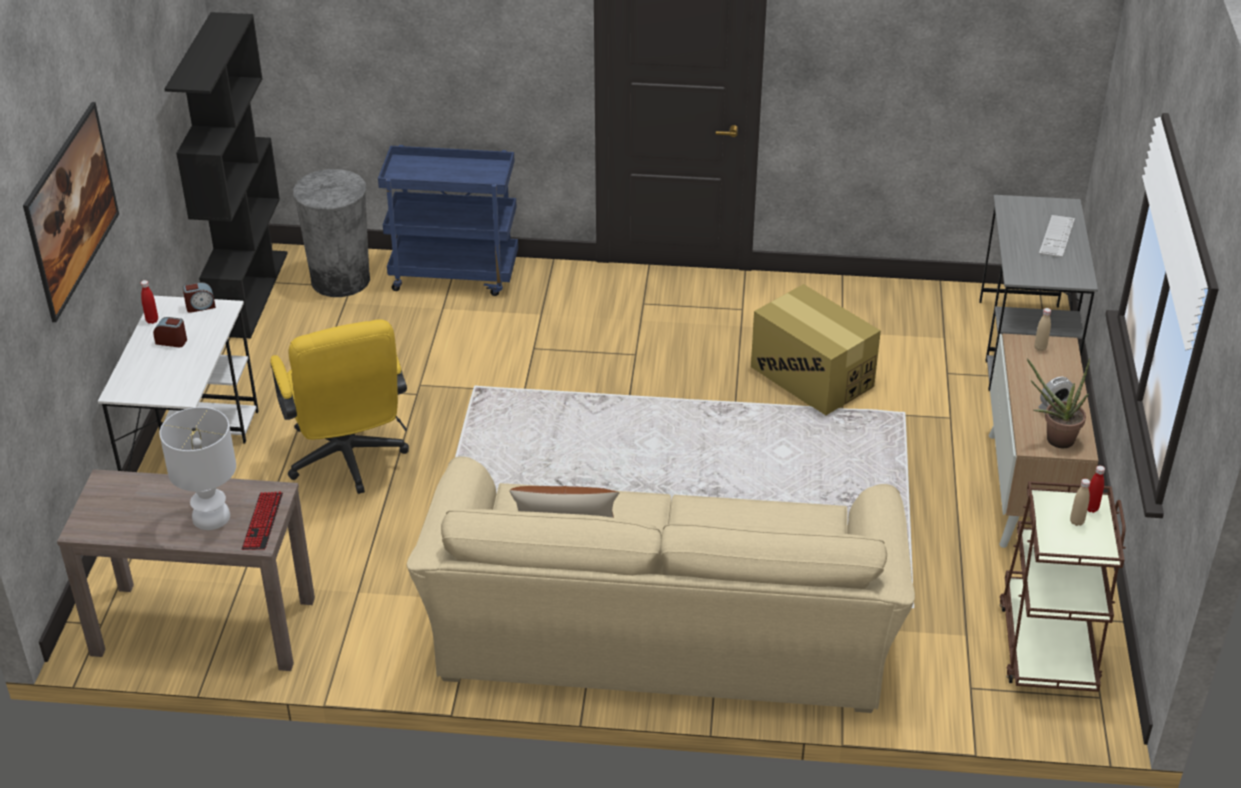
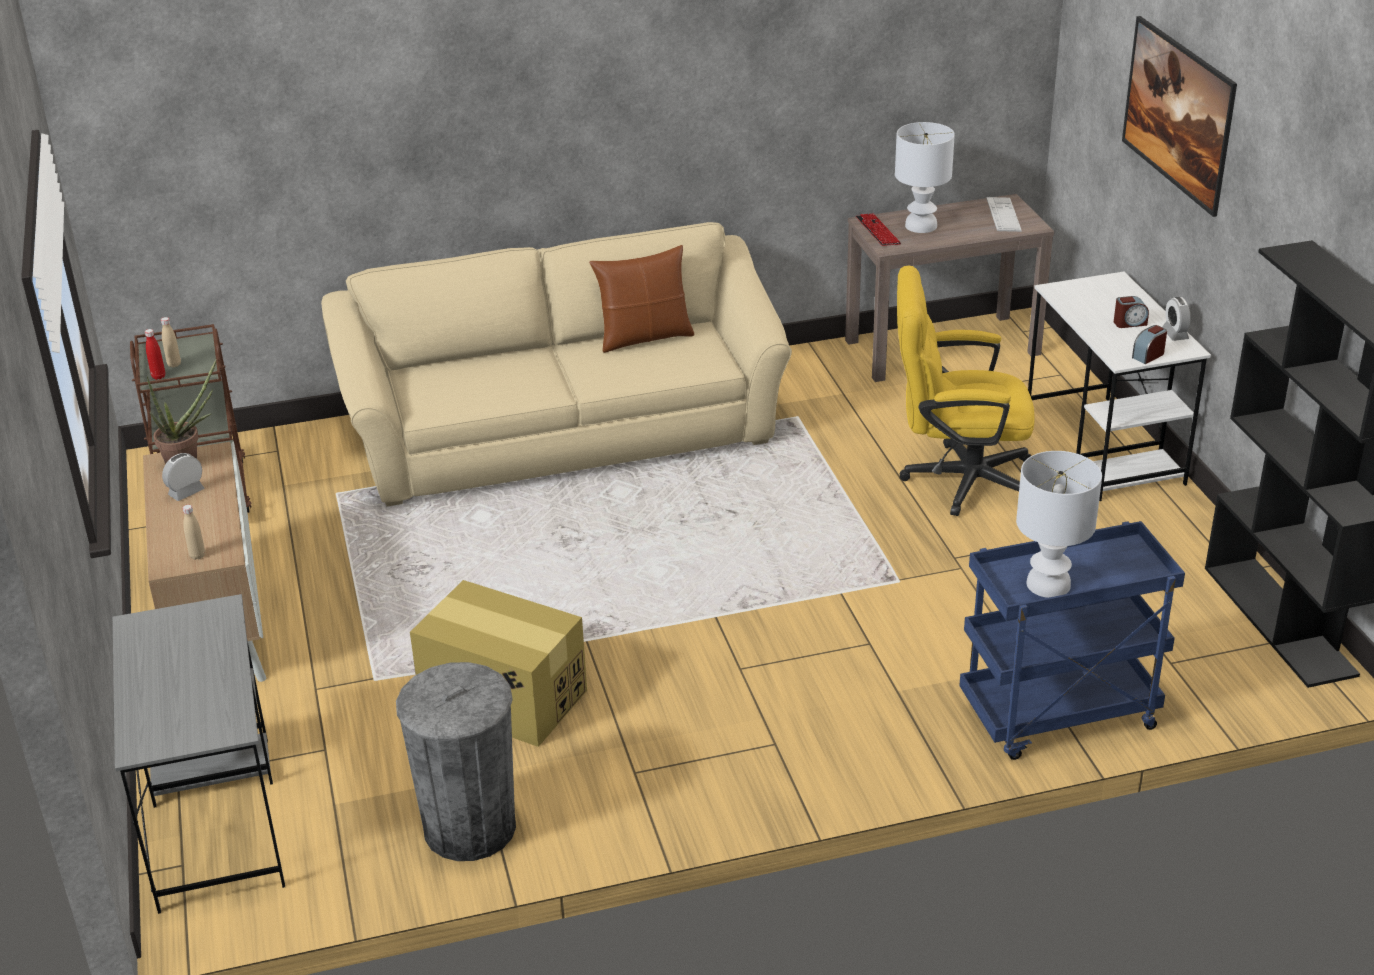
camera: 160 degrees right, 5 degrees down
(152, 320) = (1175, 334): red bottle -> alarm clock
(340, 280) = (1194, 669): grey trash can -> grey trash can (470, 828)
(348, 461) = (956, 480): yellow office chair -> yellow office chair turned 45 degrees counterclockwise
(469, 170) = (1049, 585): none -> white table lamp
(1056, 237) = (161, 684): keyboard -> keyboard (1003, 215)

